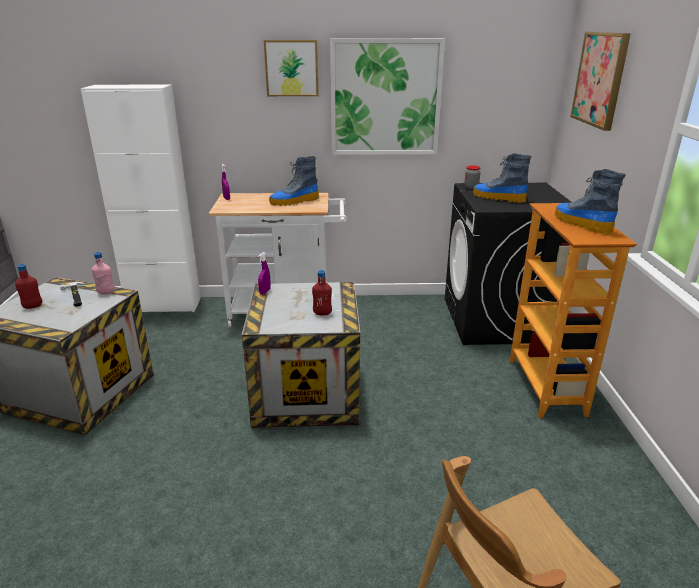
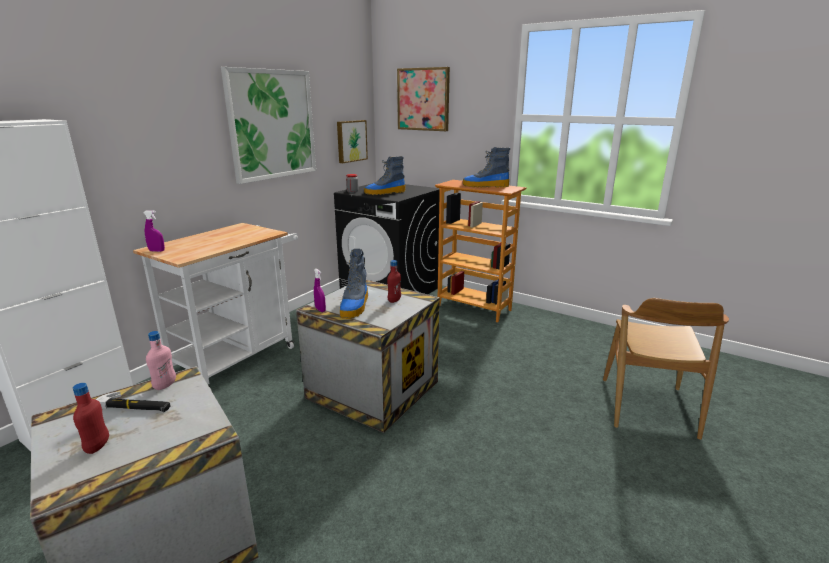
camera: 55 degrees left, 5 degrees down
(292, 68) = (189, 97): picture -> picture (351, 141)
(294, 201) = (235, 234): boot -> boot (355, 306)

